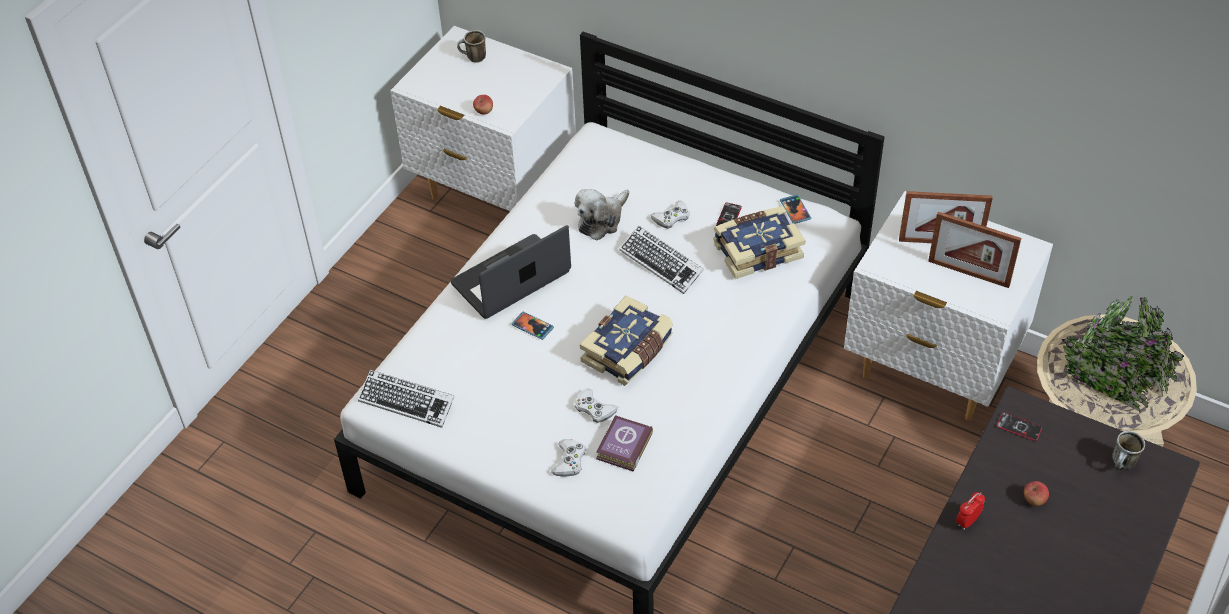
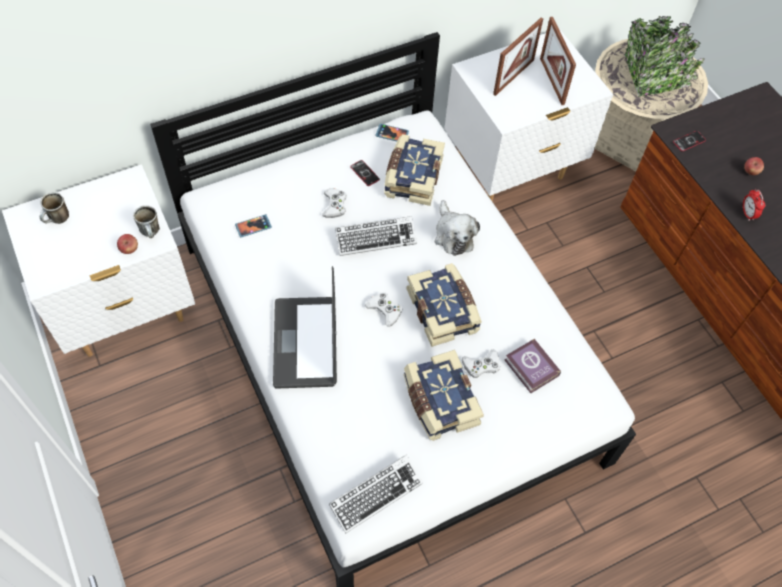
camera: 60 degrees left, 10 degrees up
(531, 398) = (439, 401): none -> book
(532, 326) = (367, 358): phone -> phone (253, 226)
(569, 461) = (520, 412): white game controller -> white game controller (385, 310)
(602, 220) = (297, 248): plush toy -> plush toy (453, 235)
(968, 273) = (552, 81): picture frame -> picture frame turned 105 degrees clockwise
(1122, 465) = (749, 115): mug -> mug (152, 233)

